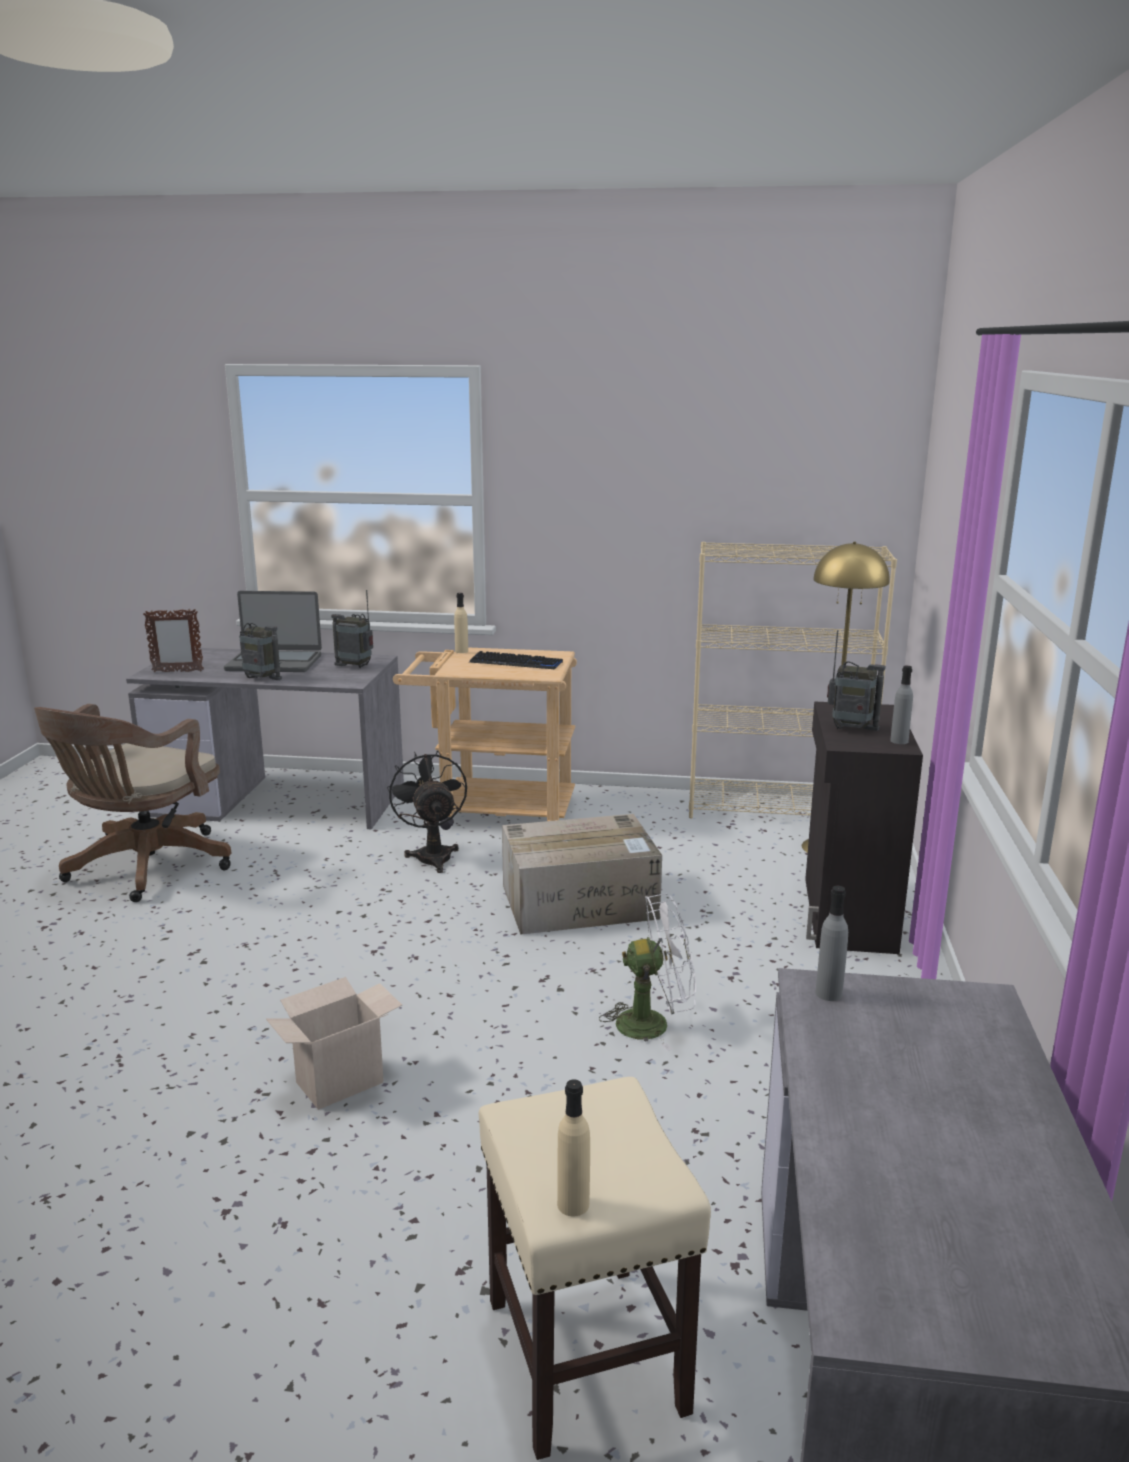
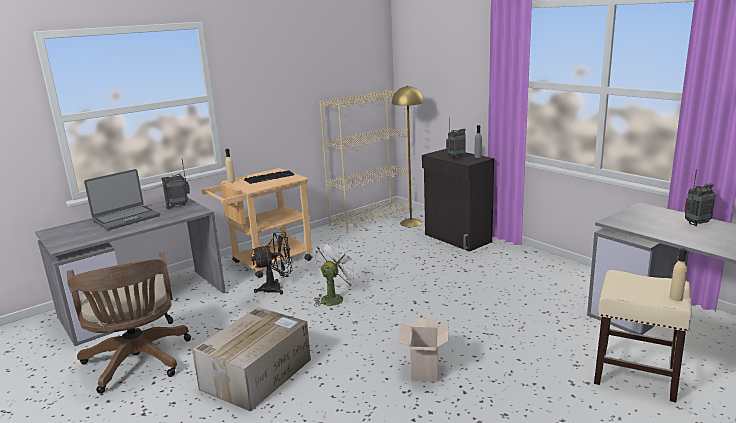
camera: 45 degrees left, 0 degrees up
(177, 671) = (77, 240): picture frame -> none
(261, 679) = (143, 226): radio -> radio (697, 224)
(432, 855) = (277, 288): black fan -> black fan turned 135 degrees clockwise
(581, 902) = (372, 274): cardboard box -> cardboard box (257, 373)
(653, 1023) = (474, 294): white fan -> white fan (334, 298)
(828, 993) = (619, 221): grey bottle -> none

